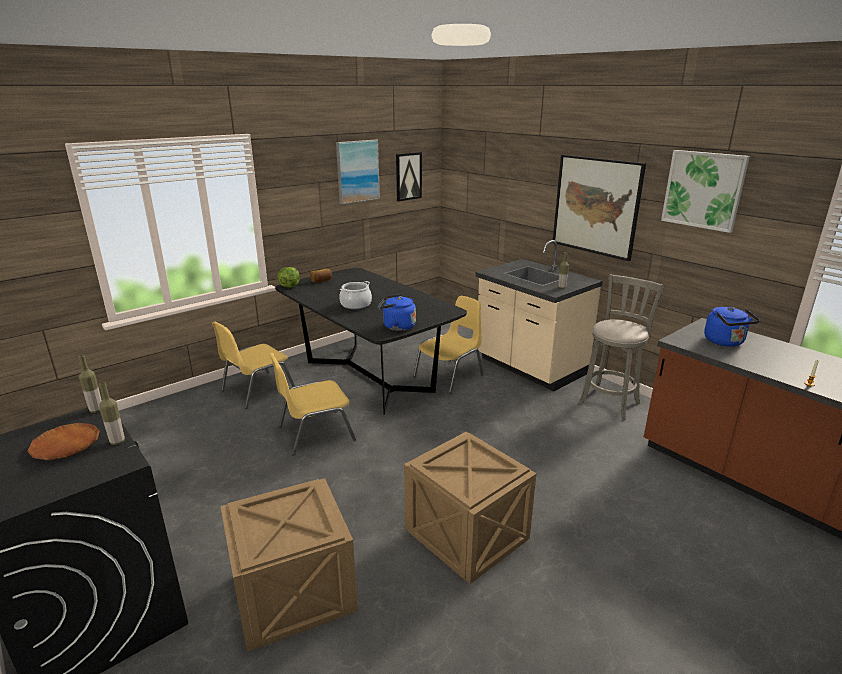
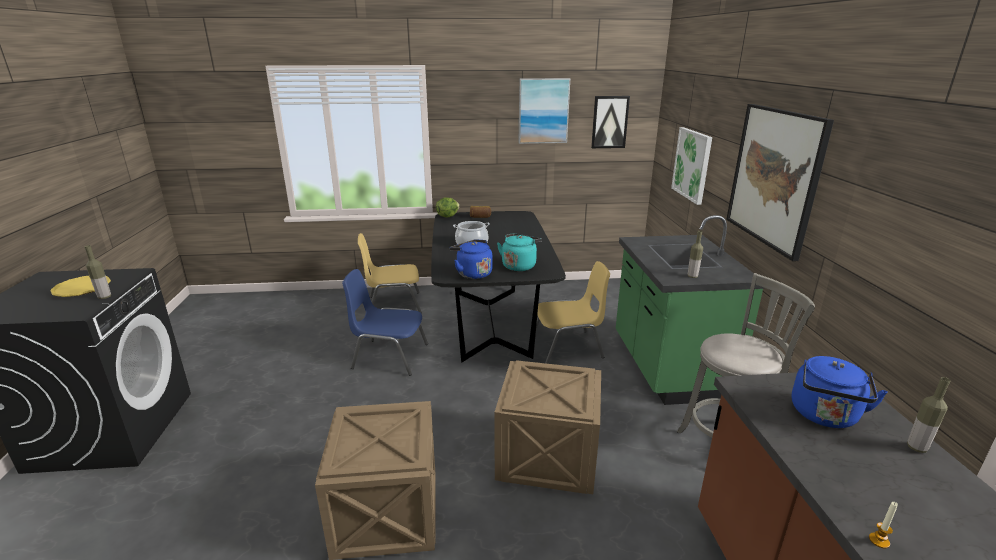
camera: 35 degrees right, 0 degrees up
(66, 445) = (82, 289): brown plate -> yellow plate
(96, 410) = (137, 271): bottle -> bottle (916, 448)
(295, 593) = (214, 483): crate -> crate (549, 457)
(314, 433) = (389, 356): yellow chair -> blue chair
(422, 311) = (519, 265): none -> turquoise kettle
(529, 367) = (667, 367): beige counter -> green counter
(703, 190) = (898, 167): picture -> picture (692, 164)

